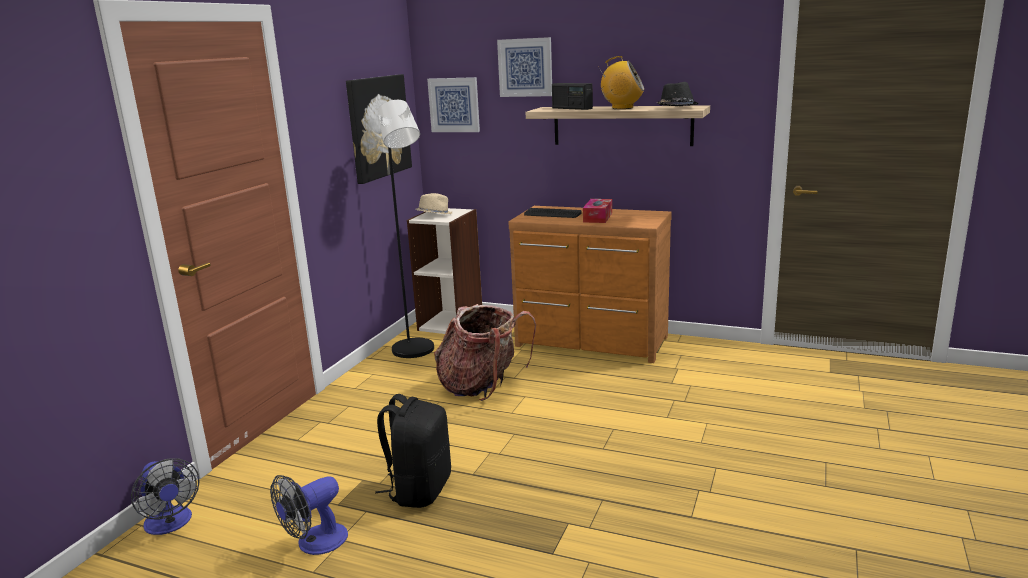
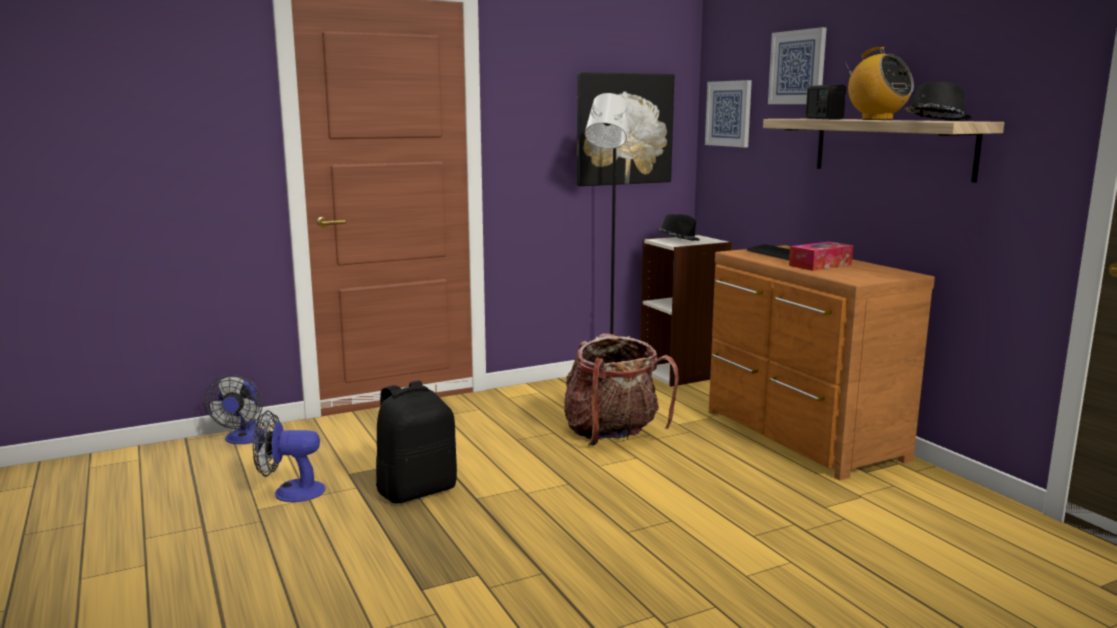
camera: 40 degrees right, 5 degrees down
(434, 215) = (678, 239): beige hat -> black hat

